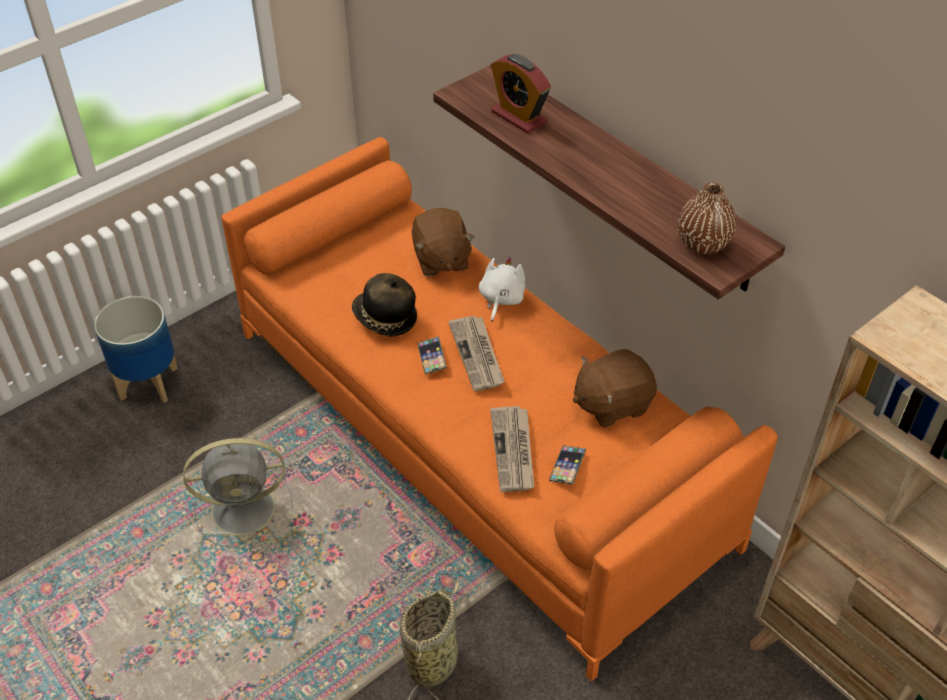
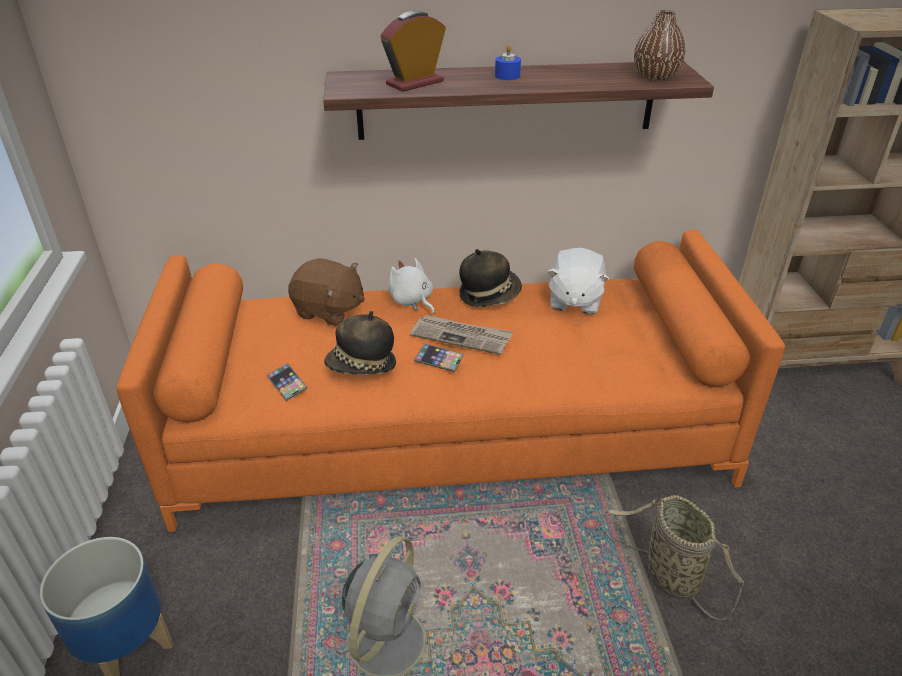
camera: 55 degrees left, 10 degrees down
(513, 451) = (585, 363): newspaper -> none
(519, 117) = (415, 83): alarm clock -> alarm clock turned 150 degrees clockwise
(557, 341) = (489, 294): none -> hat
(567, 467) = (623, 345): phone -> phone (287, 384)
(596, 156) = (507, 76): none -> blue candle
(611, 403) = (574, 300): brown plush toy -> white plush toy

